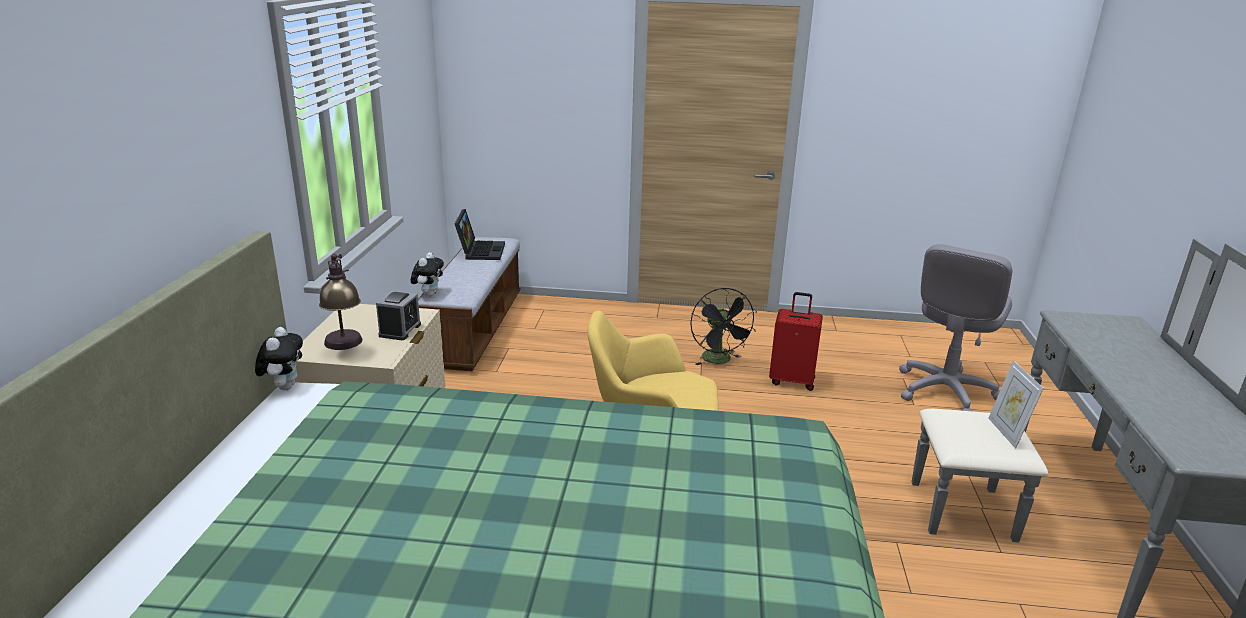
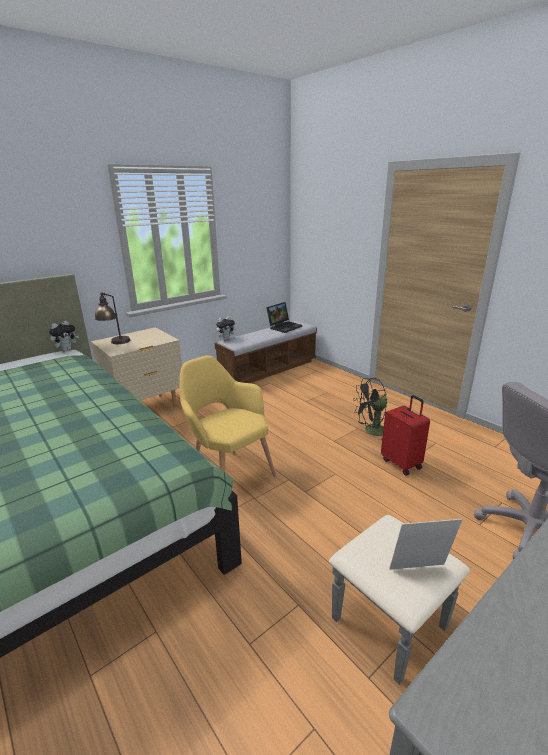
camera: 45 degrees right, 0 degrees up
(400, 330) = (146, 343): alarm clock -> none
(719, 361) = (371, 432): black fan -> black fan turned 45 degrees clockwise
(1007, 432) = (419, 571): picture frame -> picture frame turned 45 degrees clockwise

